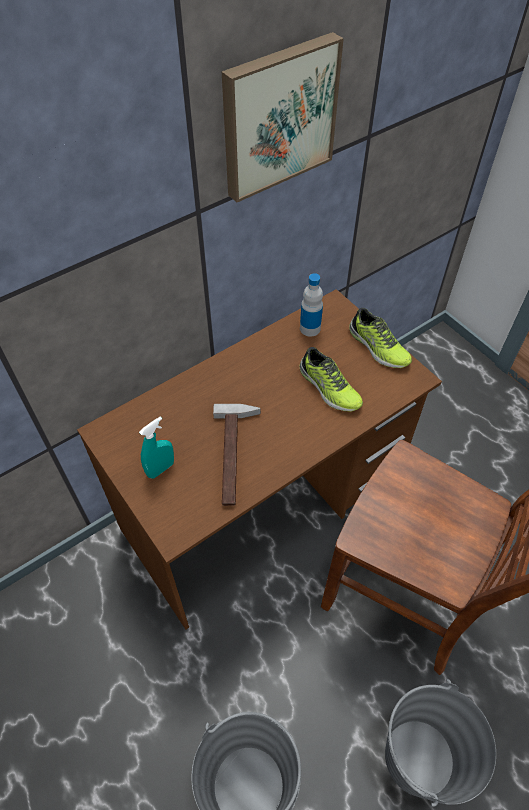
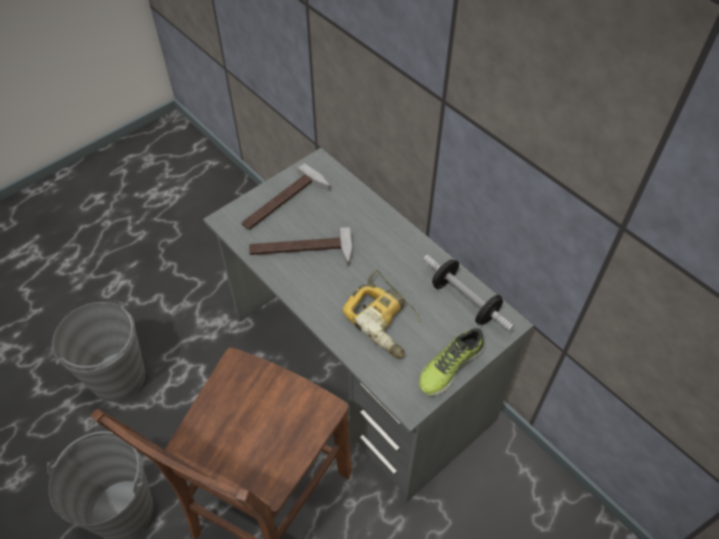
camera: 85 degrees right, 0 degrees up
(160, 469) = (285, 204): turquoise spray bottle -> hammer
(263, 504) = (361, 369): brown desk -> grey desk
(278, 117) = (519, 95): picture -> none
(310, 328) = (465, 301): bottle -> dumbbell
(328, 388) = (385, 320): shoe -> power drill

